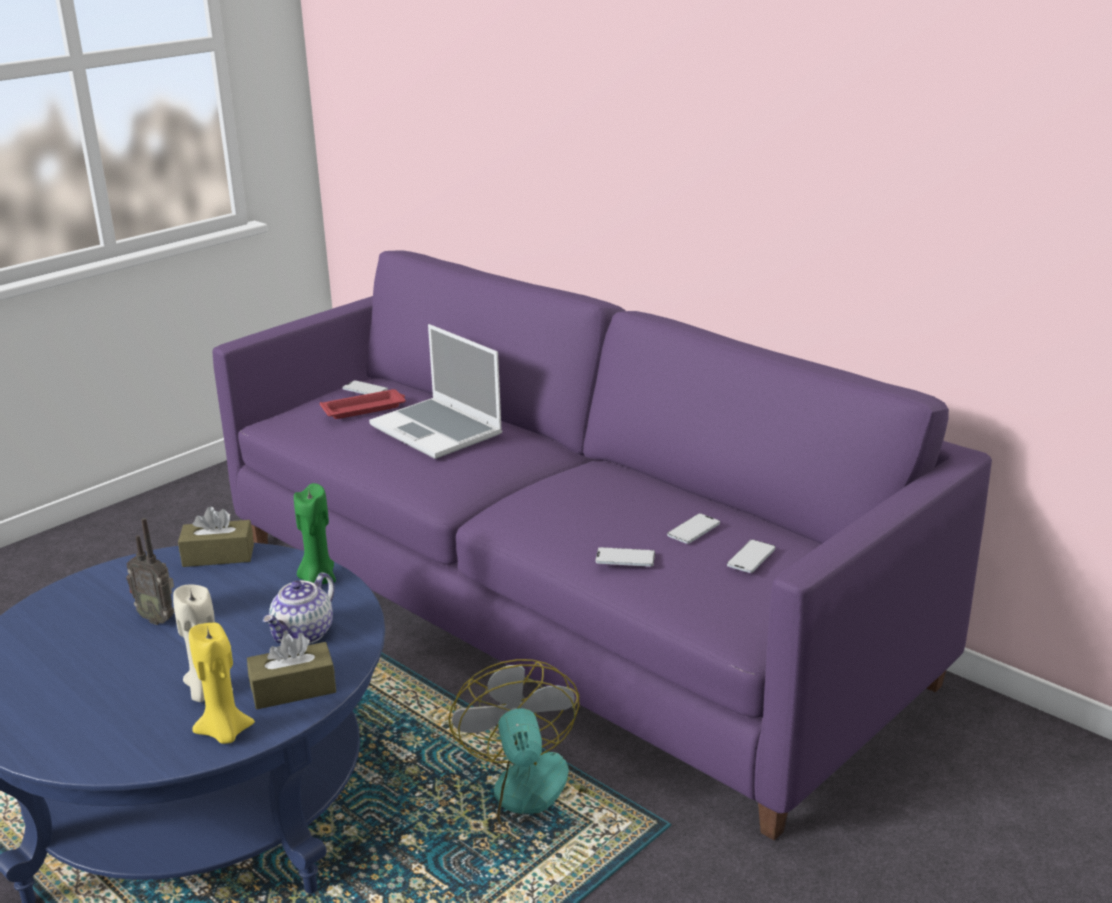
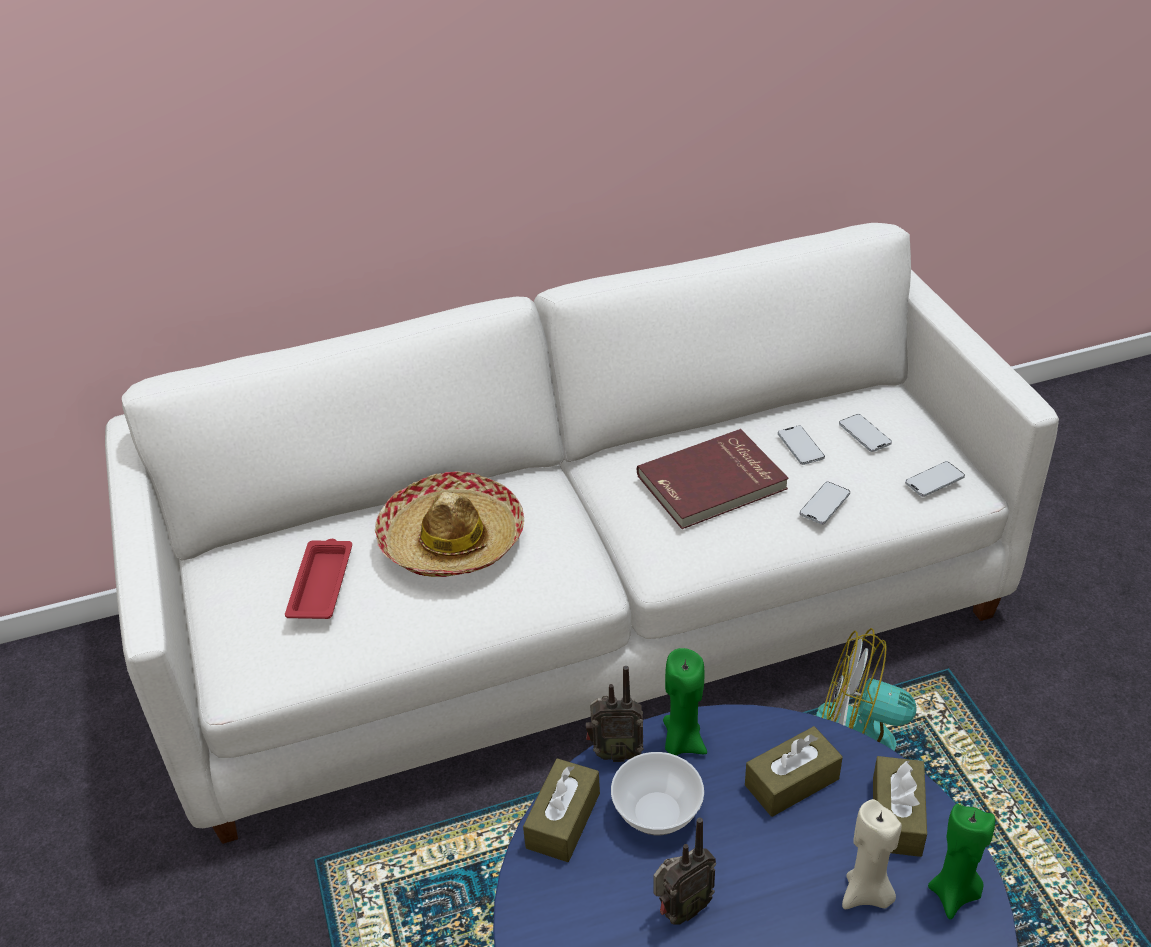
camera: 60 degrees left, 15 degrees up
(225, 733) = (954, 893): yellow candle -> green candle
(244, 586) = (655, 811): none -> bowl
(292, 557) = (615, 752): none -> radio
(304, 634) = (792, 782): teapot -> brown tissue box
(365, 390) = (257, 569): phone -> phone (934, 480)
(438, 431) = (452, 540): laptop -> hat
(562, 608) = (585, 615): purple sofa -> white sofa
(596, 503) = (713, 484): none -> red book

